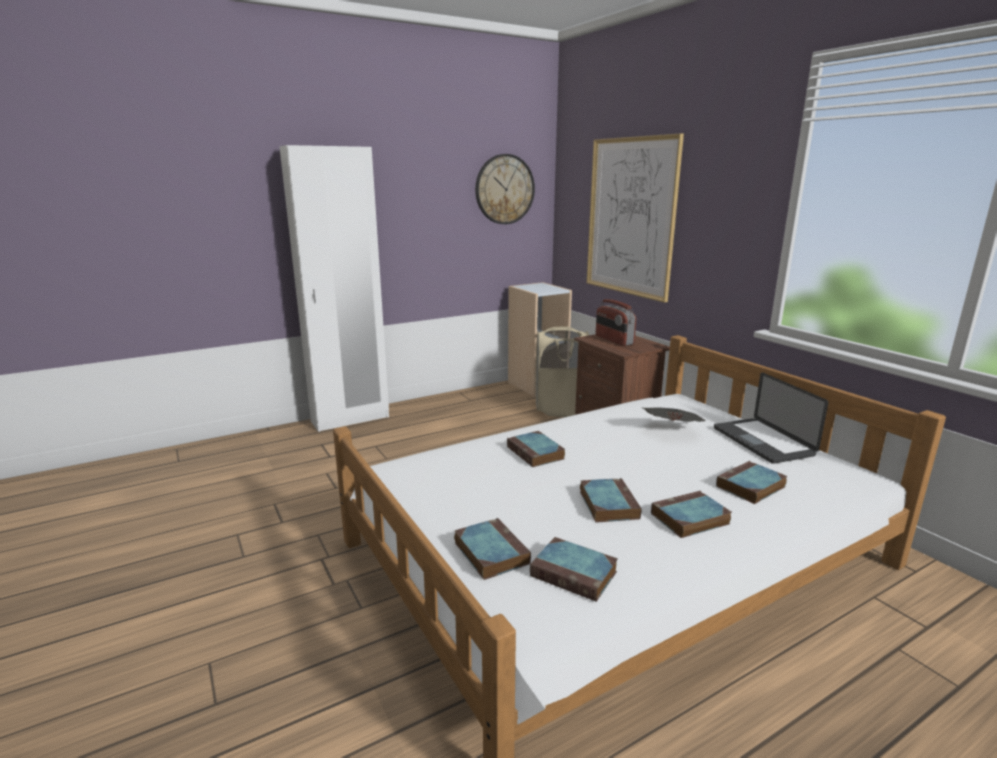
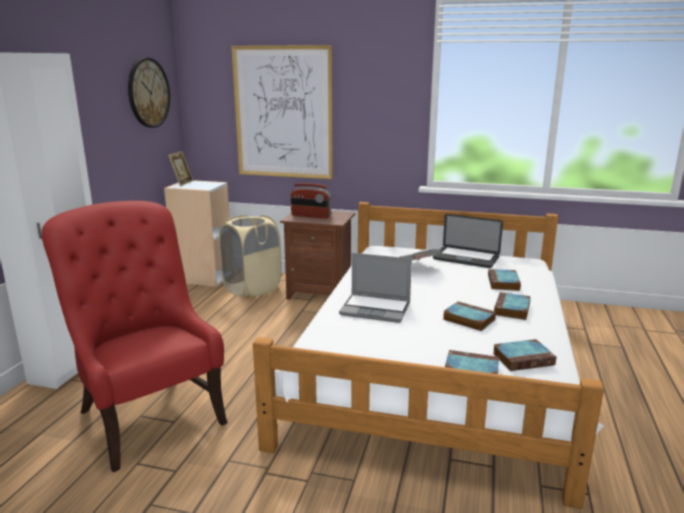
camera: 45 degrees left, 0 degrees up
(329, 477) = (149, 417): none -> red chair
(532, 284) = (182, 183): none -> picture frame
(536, 453) = (376, 309): book -> laptop

